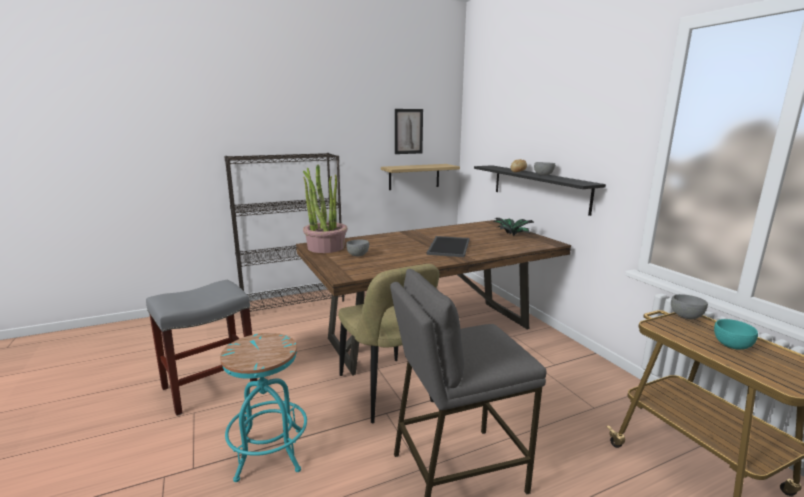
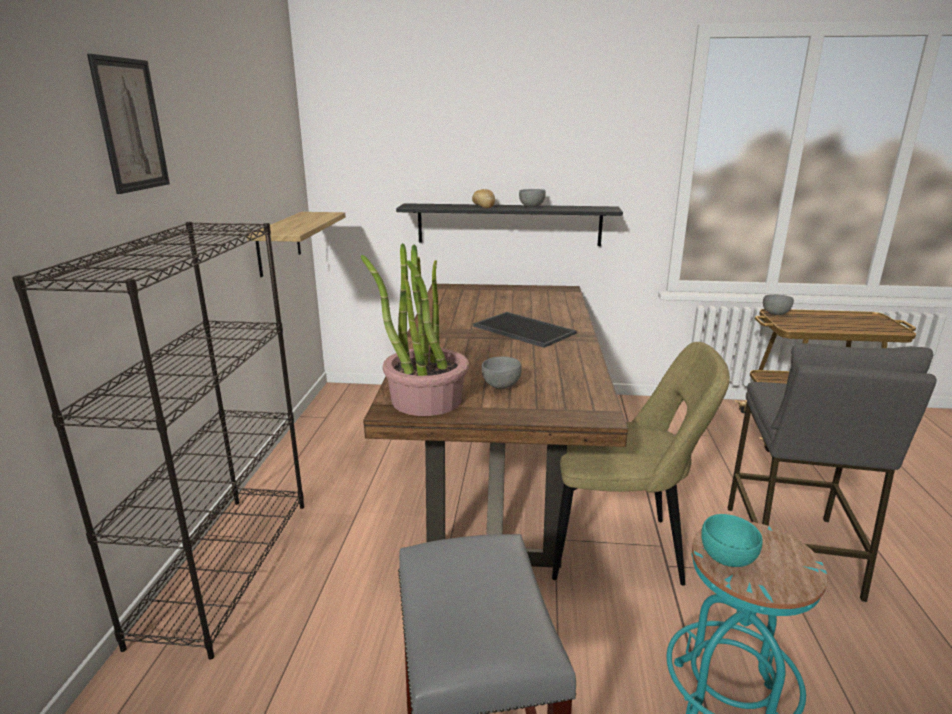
camera: 60 degrees left, 5 degrees up
(408, 131) = (263, 159): picture -> picture (130, 125)
(512, 235) = (512, 294): potted plant -> none
(731, 346) = (832, 321): turquoise bowl -> turquoise bowl (726, 558)

